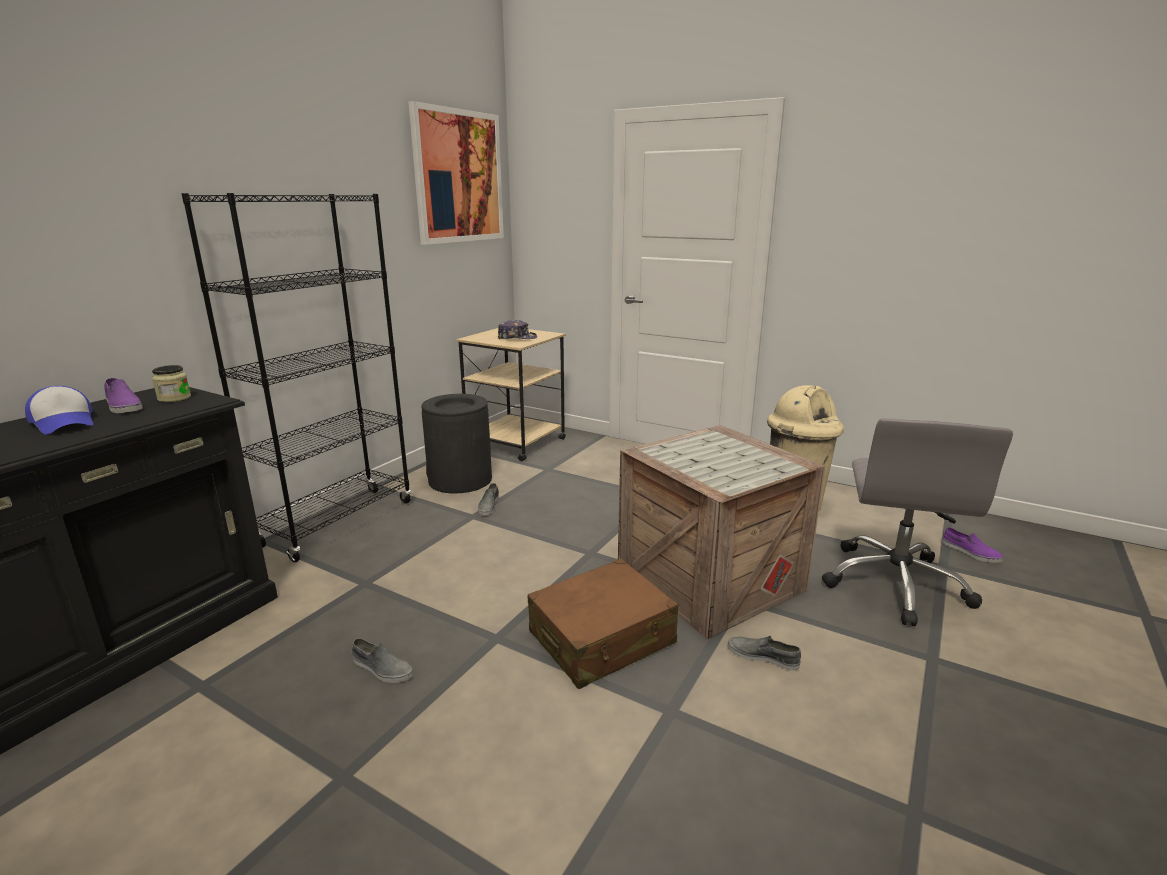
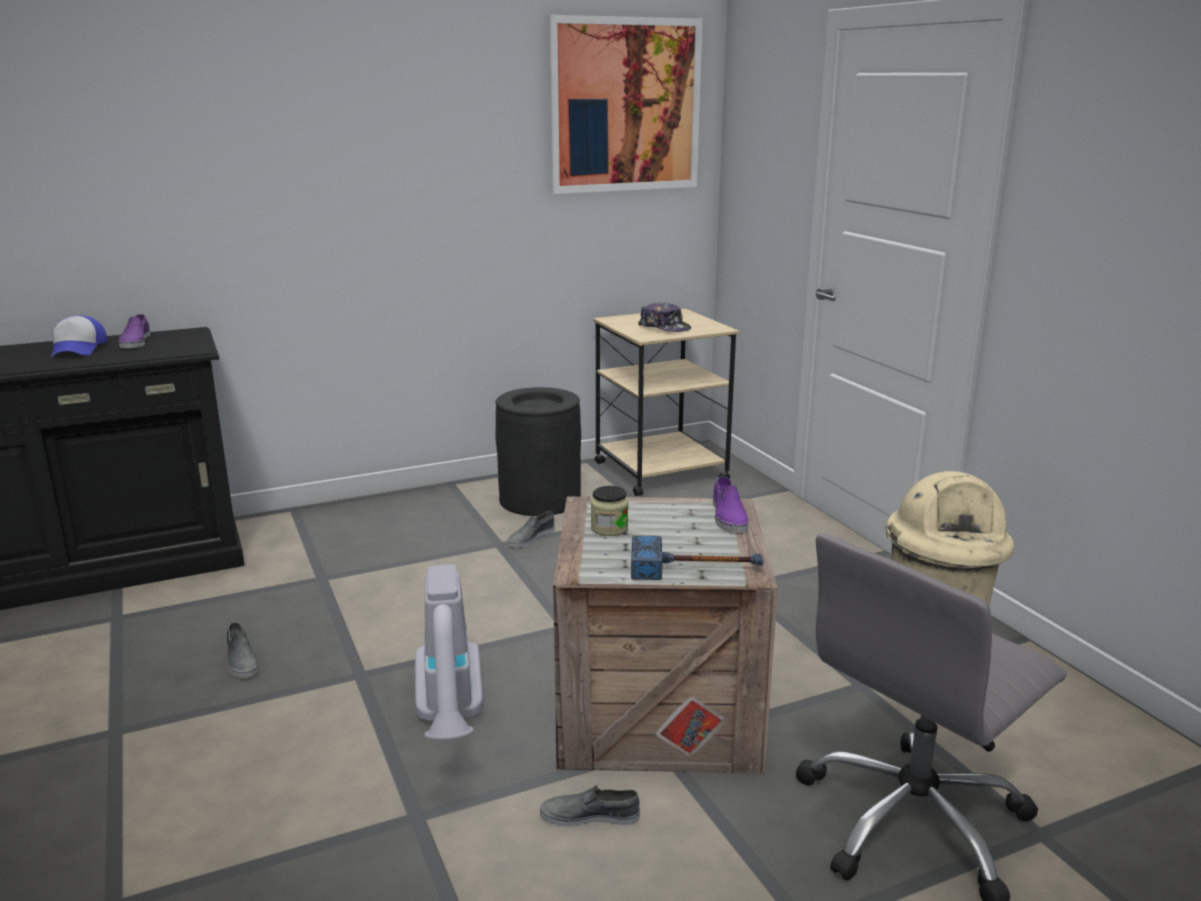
camera: 35 degrees right, 0 degrees up
(174, 398) = (177, 341): jar -> jar (609, 528)
(338, 523) = (371, 511): black bookcase -> none
(602, 638) = (451, 719): brown suitcase -> vacuum cleaner
(762, 656) = (590, 815): grey shoe -> grey shoe turned 60 degrees counterclockwise
(770, 468) = (696, 569): none -> hammer
(970, 552) = (1132, 837): purple shoe -> purple shoe (728, 516)

